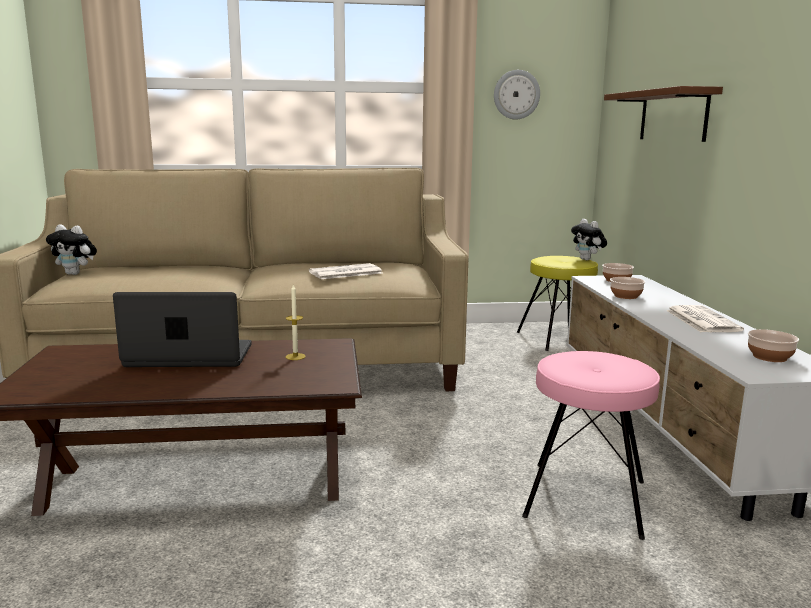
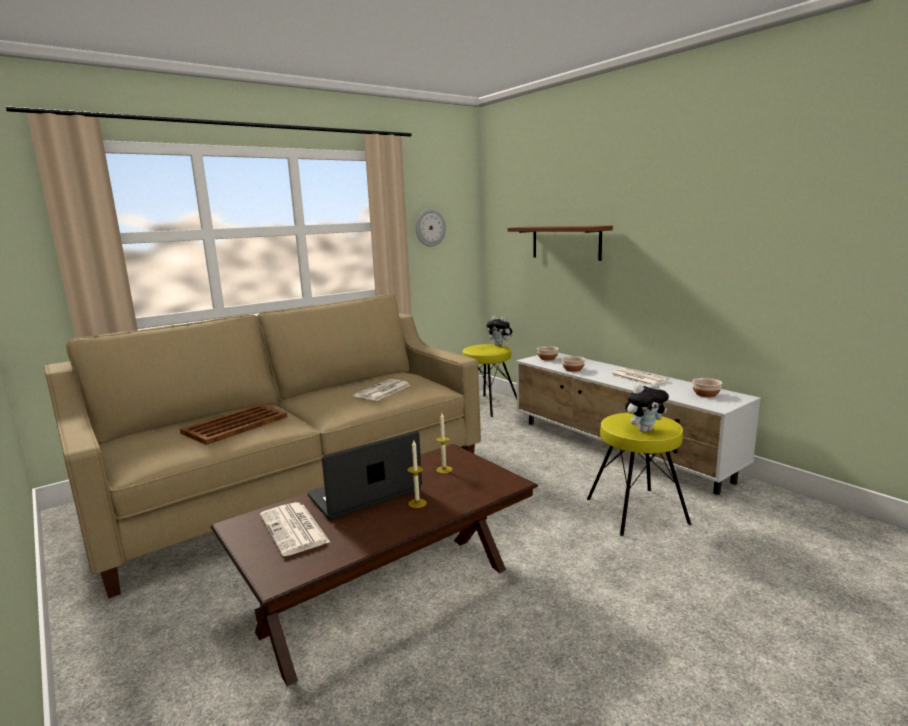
camera: 30 degrees left, 0 degrees up
(75, 274) = (123, 446): plush toy -> plush toy (644, 430)
(87, 366) = (295, 529): none -> newspaper
(169, 274) = (234, 425): none -> brown tray
(214, 376) = (417, 503): none -> candle
(586, 499) = (637, 511): pink stool -> yellow stool

